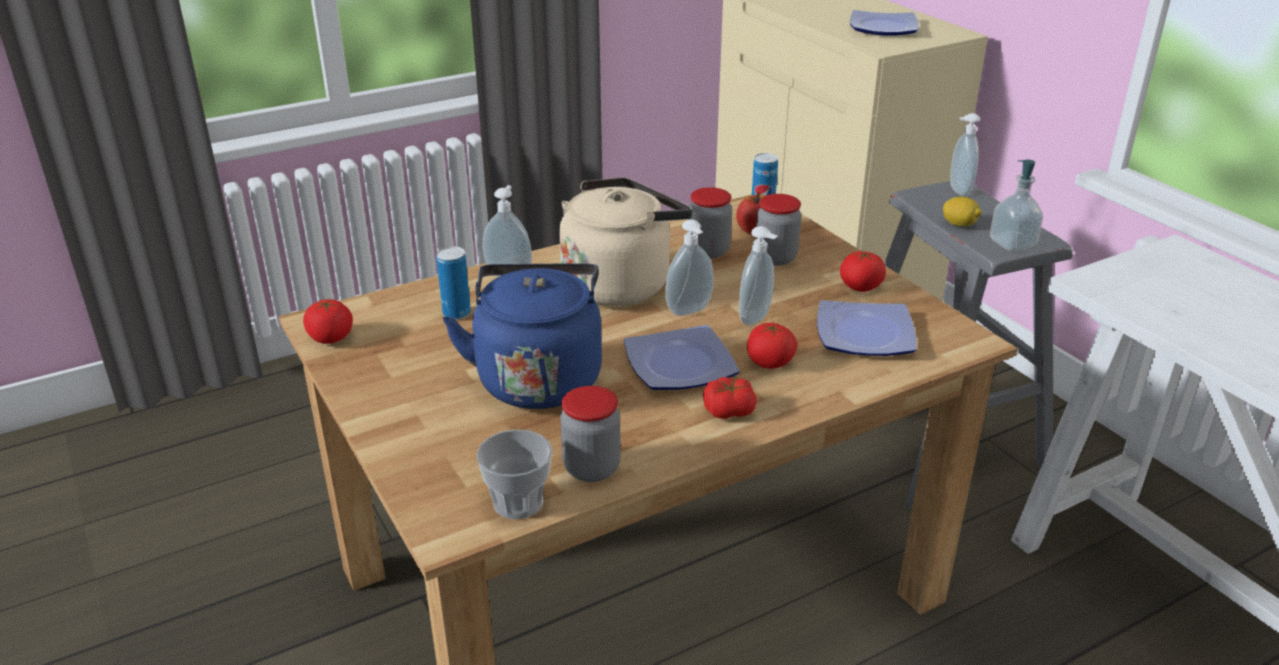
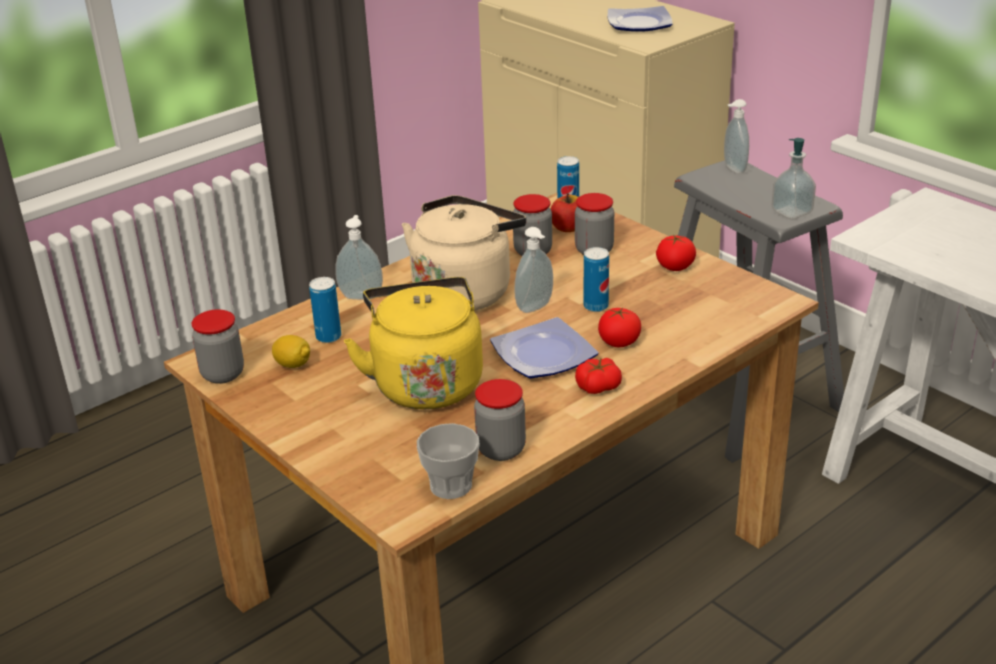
camera: 10 degrees left, 0 degrees up
(330, 338) = (222, 374): tomato -> jar
(538, 377) = (425, 382): blue kettle -> yellow kettle
(757, 319) = (596, 306): soap dispenser -> can
(863, 333) = (689, 307): plate -> none
(959, 224) = (742, 200): lemon -> lemon (293, 364)

